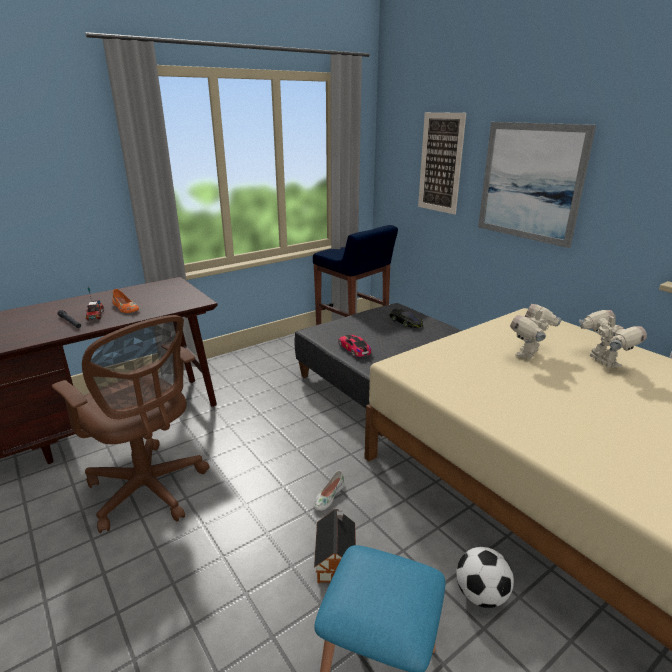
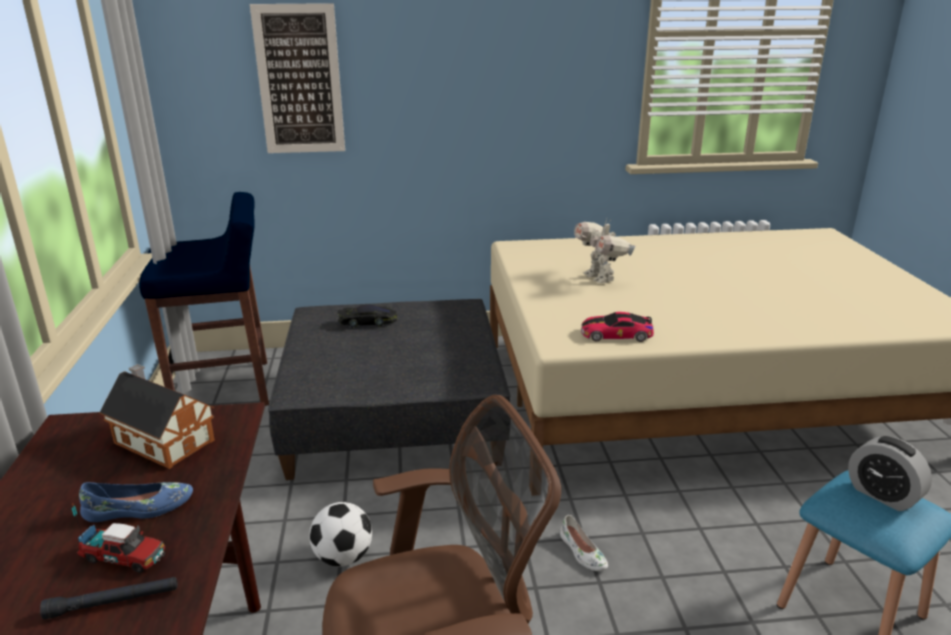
camera: 60 degrees left, 0 degrees up
(125, 308) = (139, 509): orange shoe -> blue shoe
(336, 558) = (689, 584): toy house -> toy house (162, 440)
(354, 349) = (394, 379): toy car -> toy car (616, 334)
(394, 588) = (882, 495): none -> alarm clock
(481, 595) = (775, 503): football -> football (343, 557)
(530, 182) = (457, 88): picture -> none
(602, 362) = (643, 258): toy robot -> none

